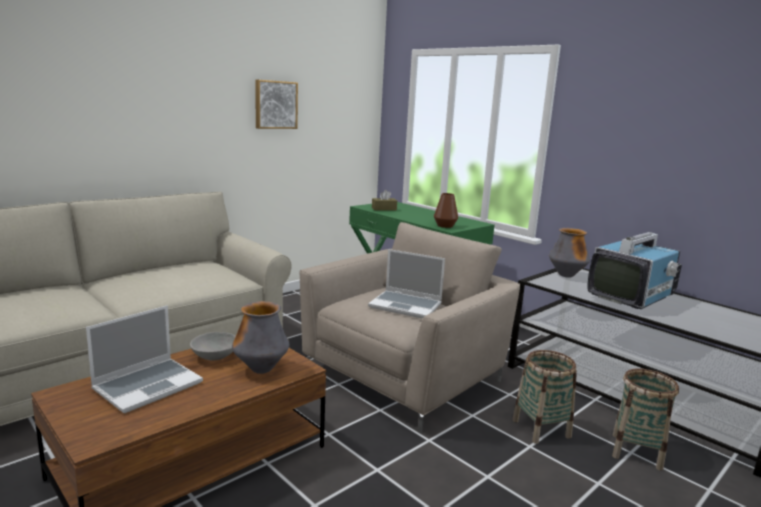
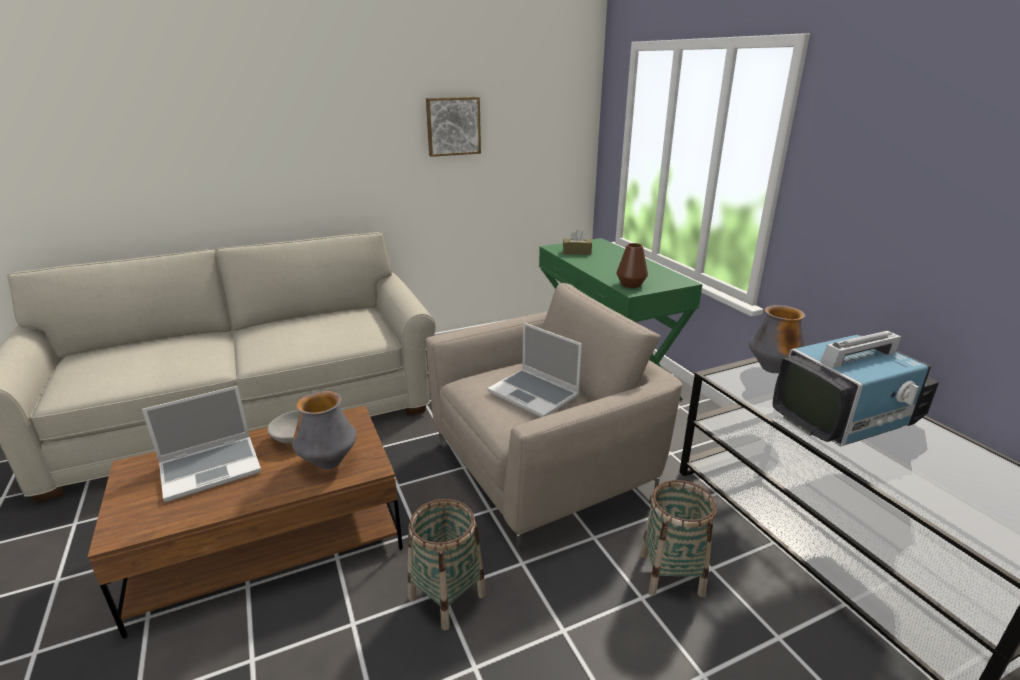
camera: 20 degrees right, 10 degrees up
(636, 451) = (788, 638): basket -> basket (447, 597)

